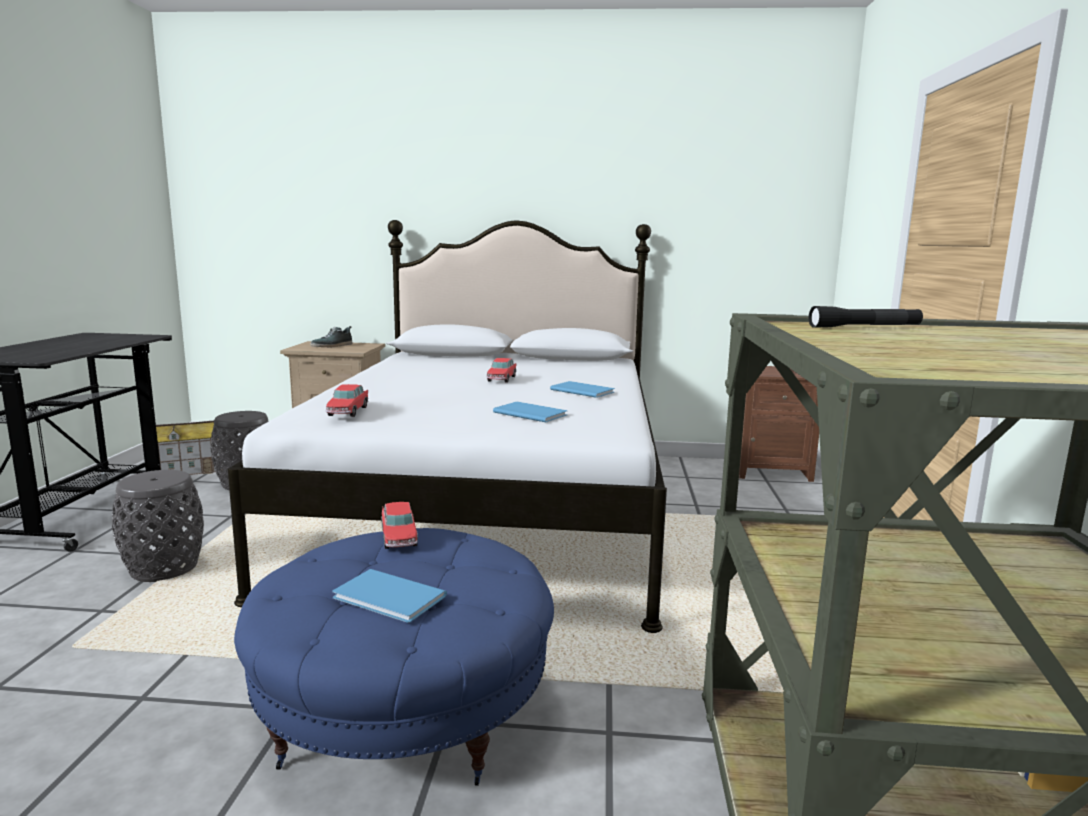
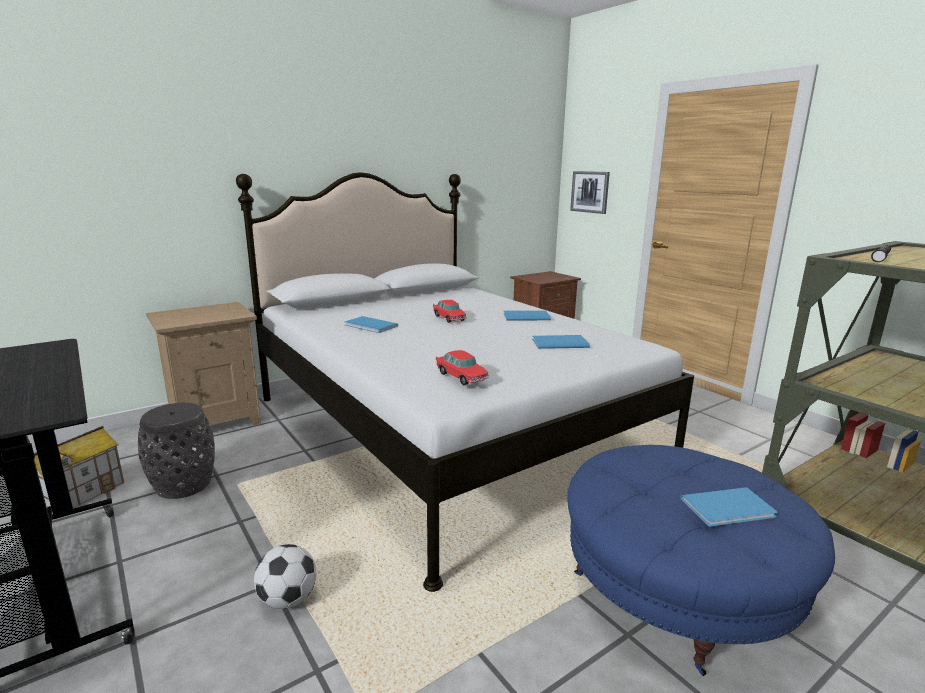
camera: 40 degrees left, 5 degrees up
(164, 568) = (288, 599): grey stool -> football
(332, 345) = (196, 313): shoe -> none
(399, 537) = (620, 466): toy car -> none
(418, 372) = (370, 326): none -> blue book
(857, 252) = (590, 192): none -> picture

